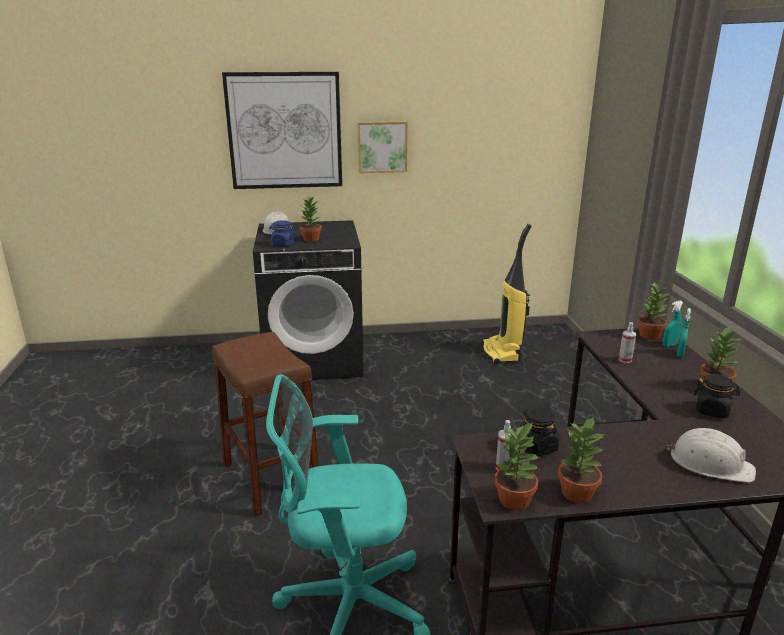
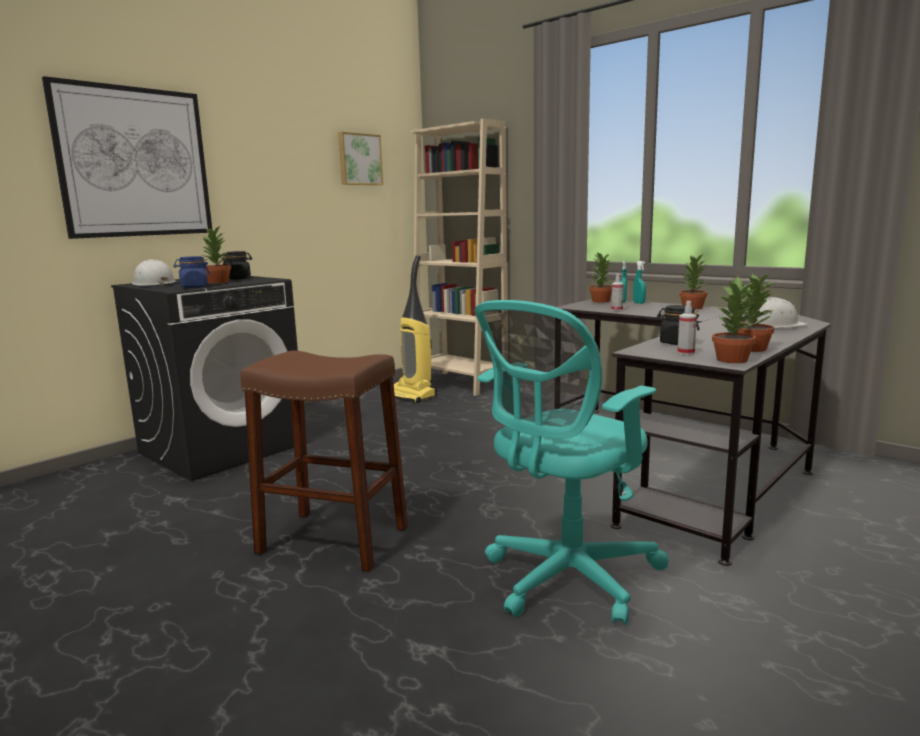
camera: 40 degrees left, 10 degrees down
(382, 146) = (250, 186): picture -> picture (359, 159)
(564, 351) = (459, 383): none -> beige bookcase
(712, 411) = (716, 313): black jar -> black jar (238, 278)

